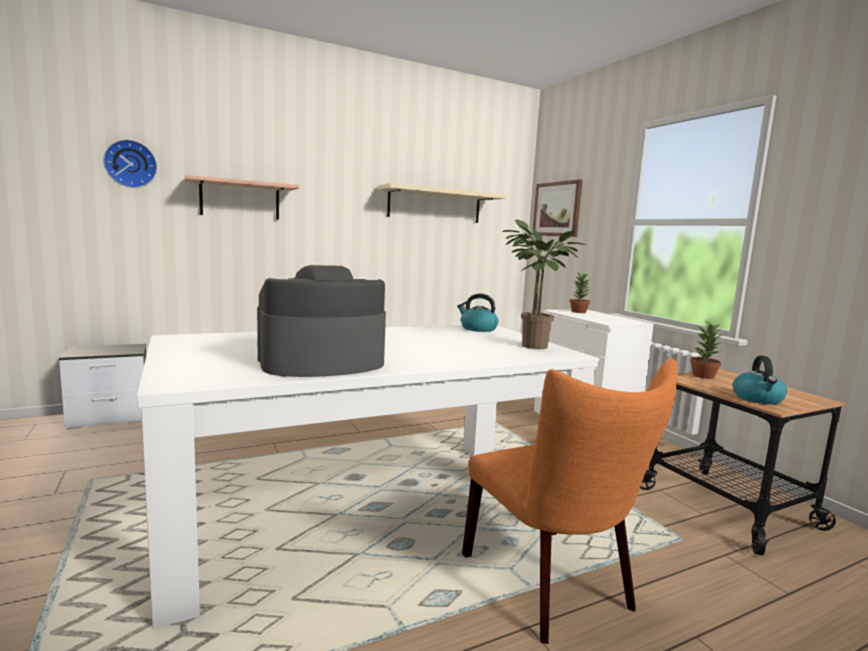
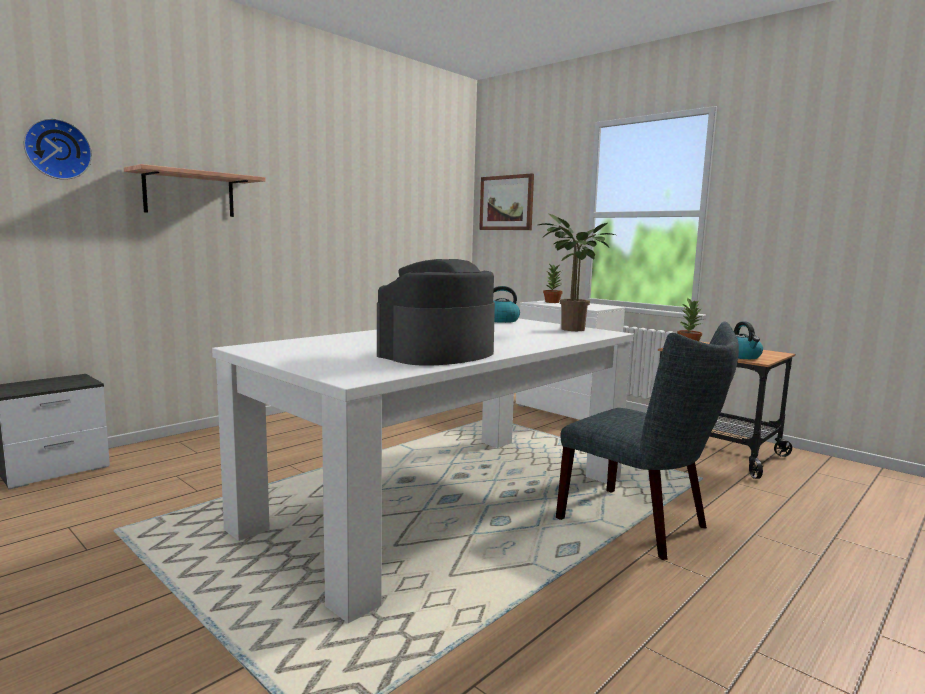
camera: 20 degrees left, 0 degrees up
(435, 205) = (389, 199): beige shelf -> none
(553, 587) = (641, 525): orange chair -> grey chair

